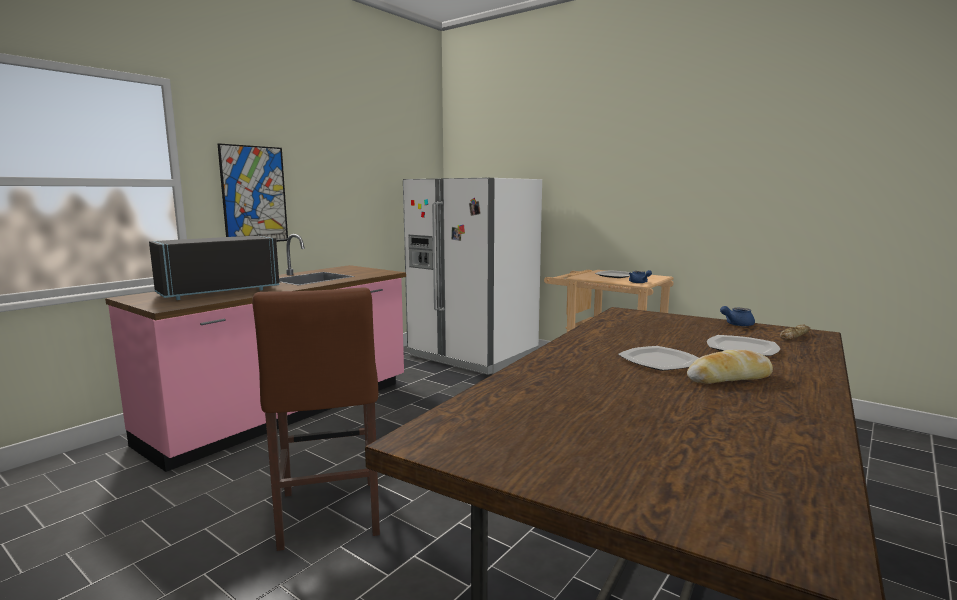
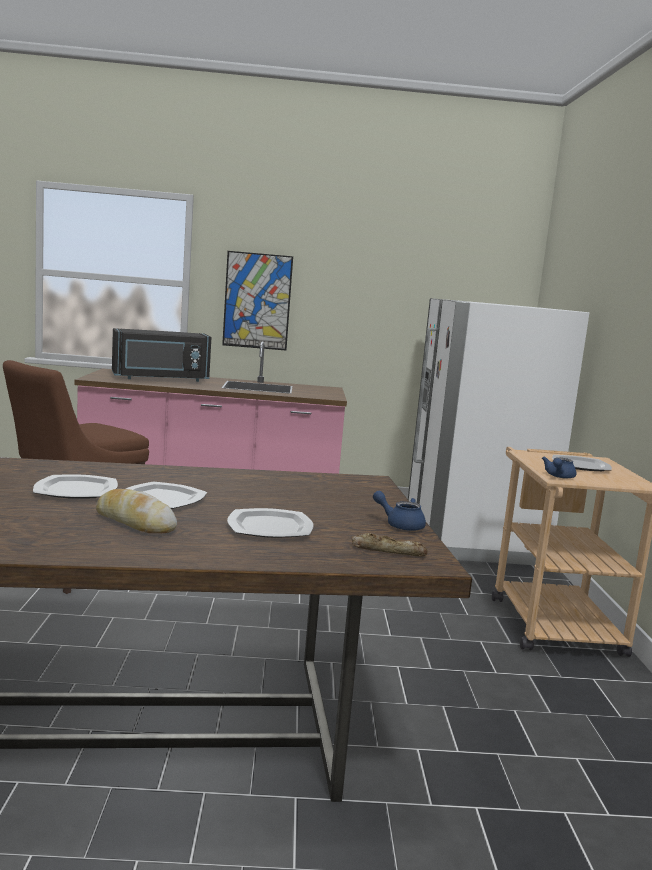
camera: 50 degrees right, 0 degrees up
(218, 291) = (160, 379): black microwave -> black microwave turned 150 degrees clockwise
(621, 381) = (75, 490): none -> plate

